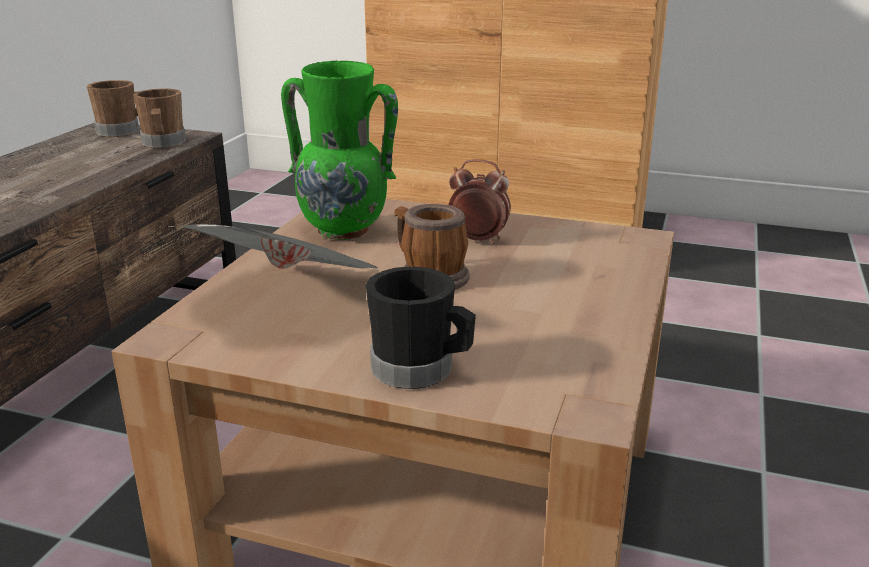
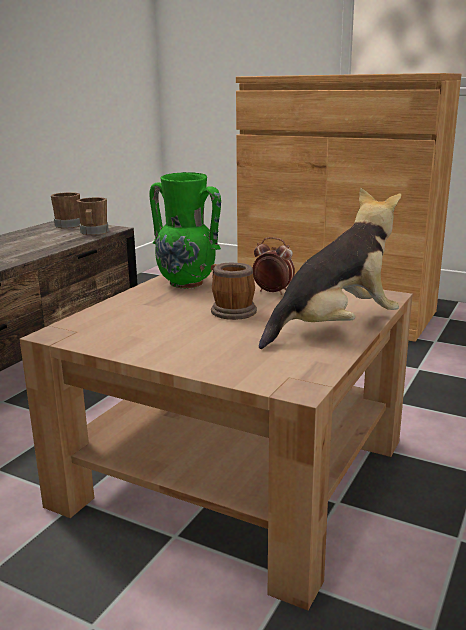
camera: 10 degrees right, 5 degrees down
(293, 300) = (138, 319): newspaper -> none
(421, 370) = (201, 359): black mug -> none
(593, 299) = (334, 328): none -> plush toy

